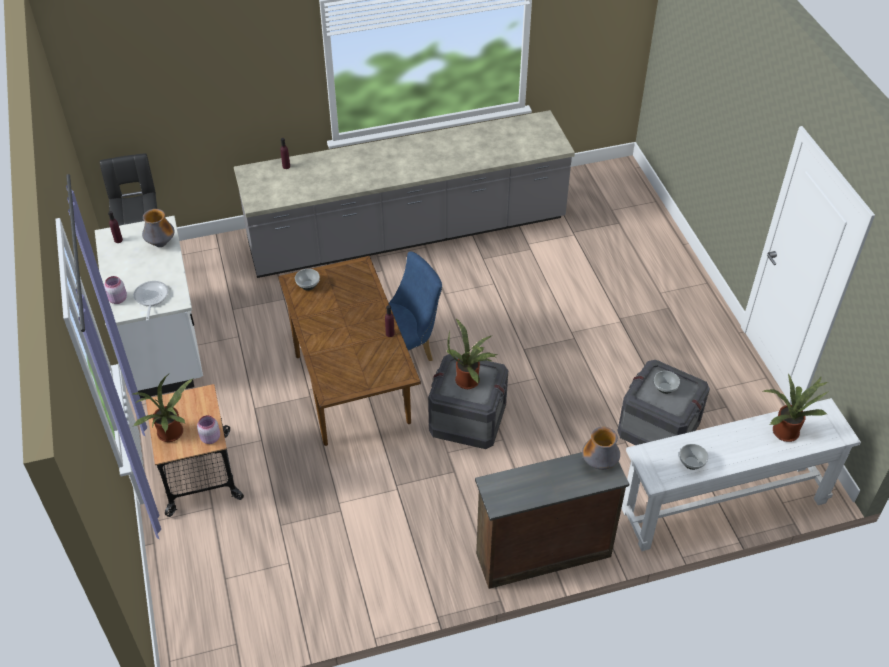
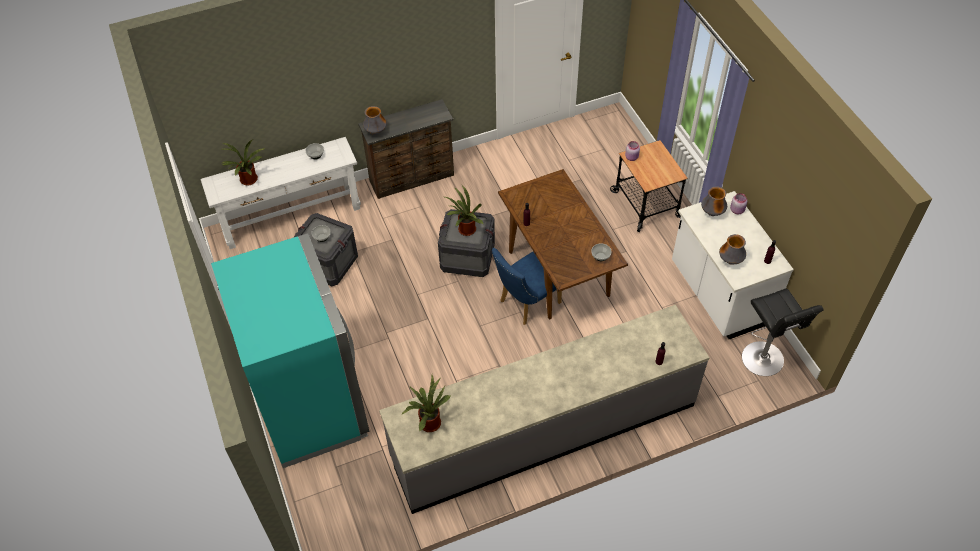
camera: 175 degrees right, 5 degrees up
(151, 298) = (712, 213): frying pan -> vase
(171, 435) = (658, 157): potted plant -> potted plant (428, 421)
(653, 276) = (311, 403): none -> turquoise fridge

